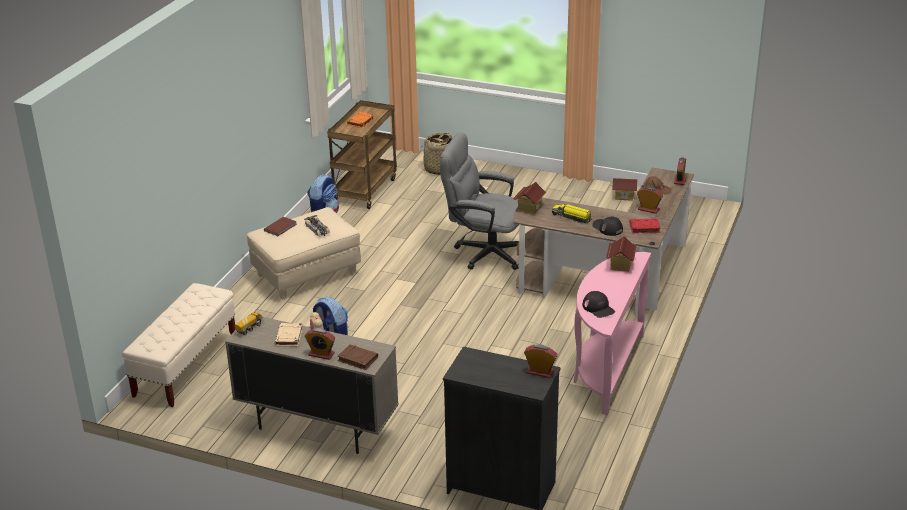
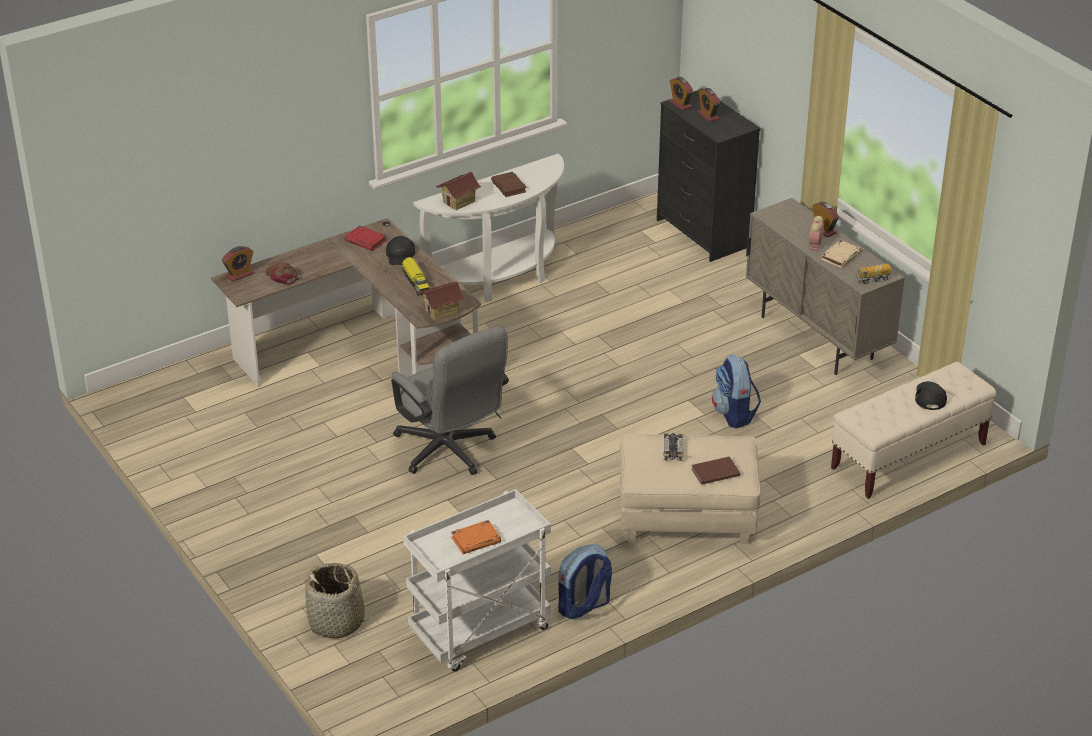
camera: 145 degrees left, 5 degrees up
(357, 359) = (795, 214): brown book -> brown book (509, 187)
(365, 189) = (480, 633): brown cart -> white cart
(598, 308) = (536, 175): black cap -> black cap (930, 397)
(606, 369) = (500, 278): pink console table -> white console table
(624, 196) = (184, 454): toy house -> none
(648, 209) = (328, 258): alarm clock -> alarm clock (708, 116)

